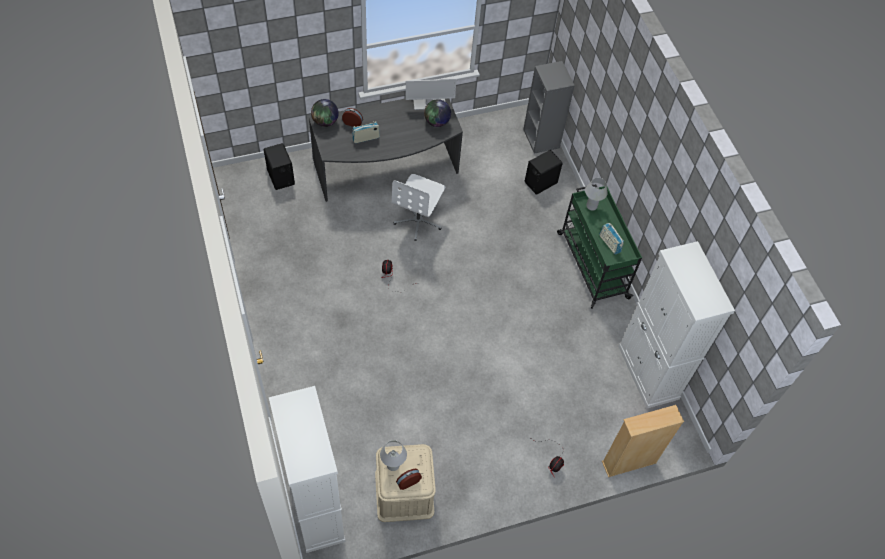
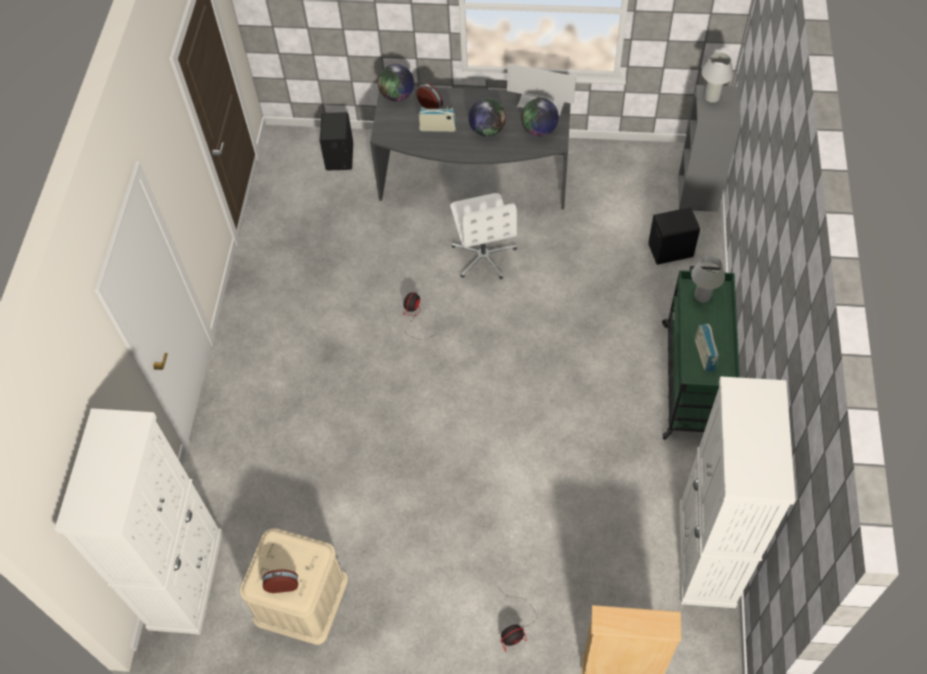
camera: 30 degrees right, 0 degrees up
(393, 465) = (274, 556): white table lamp -> white table lamp (712, 97)
(401, 131) = (487, 130): none -> globe
(418, 220) = (484, 255): white office chair -> white office chair turned 60 degrees counterclockwise

